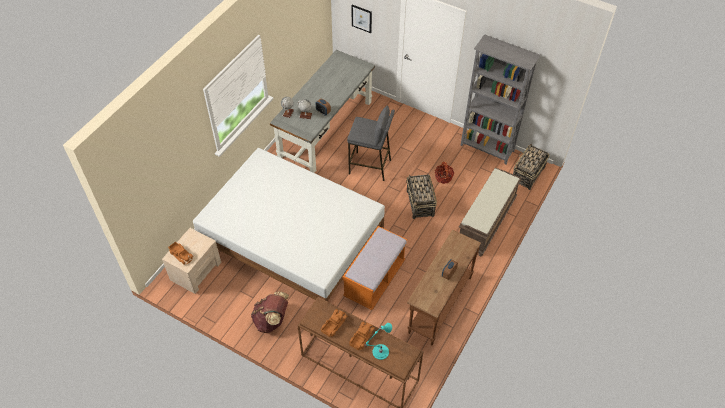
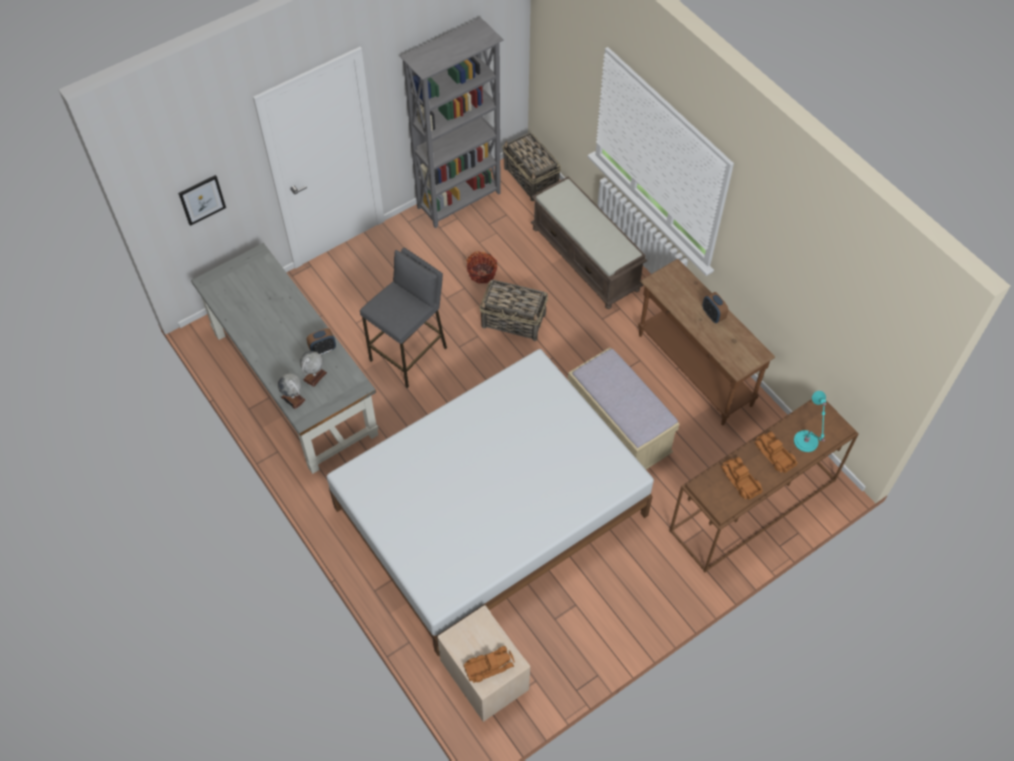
camera: 65 degrees left, 5 degrees up
(272, 320) = (628, 591): brown backpack -> none
(374, 279) = (617, 430): orange bench -> beige bench

